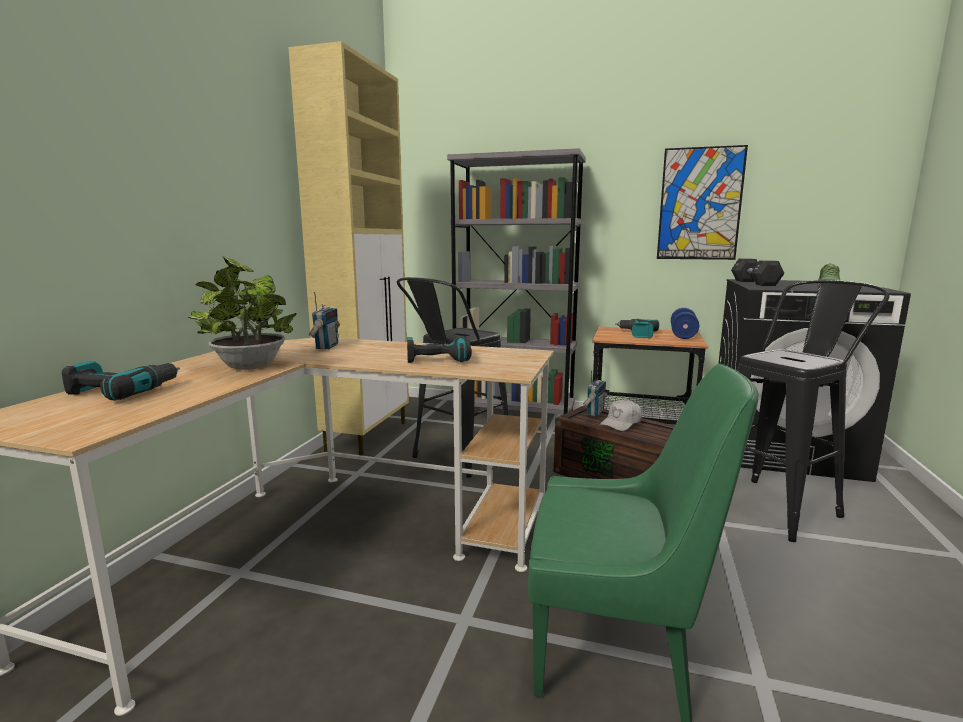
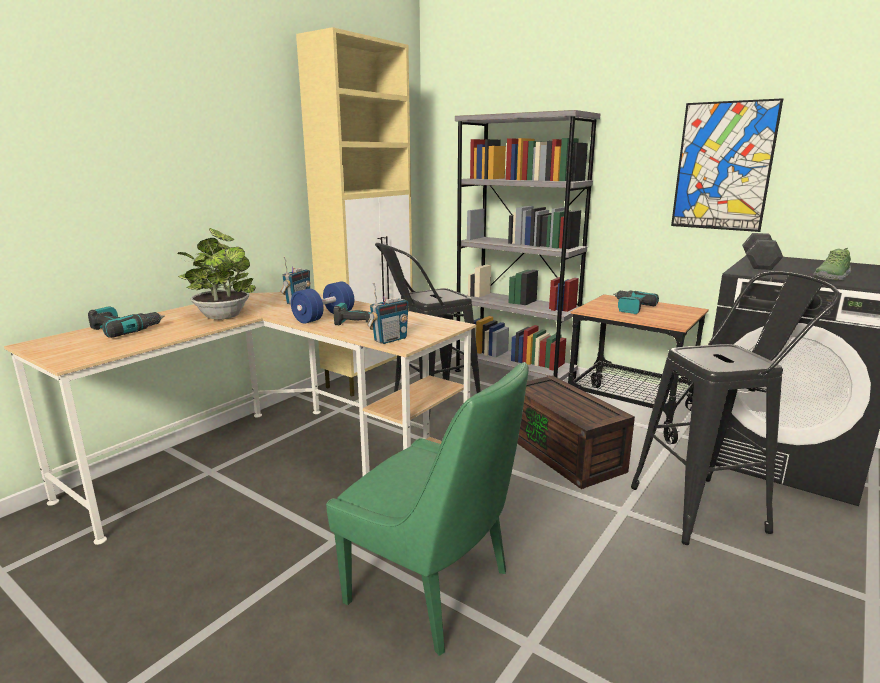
camera: 20 degrees right, 5 degrees up
(594, 413) = (551, 385): radio -> radio (390, 339)
(621, 423) = (566, 399): white cap -> none
(683, 335) = (681, 313): blue dumbbell -> blue dumbbell (324, 317)

